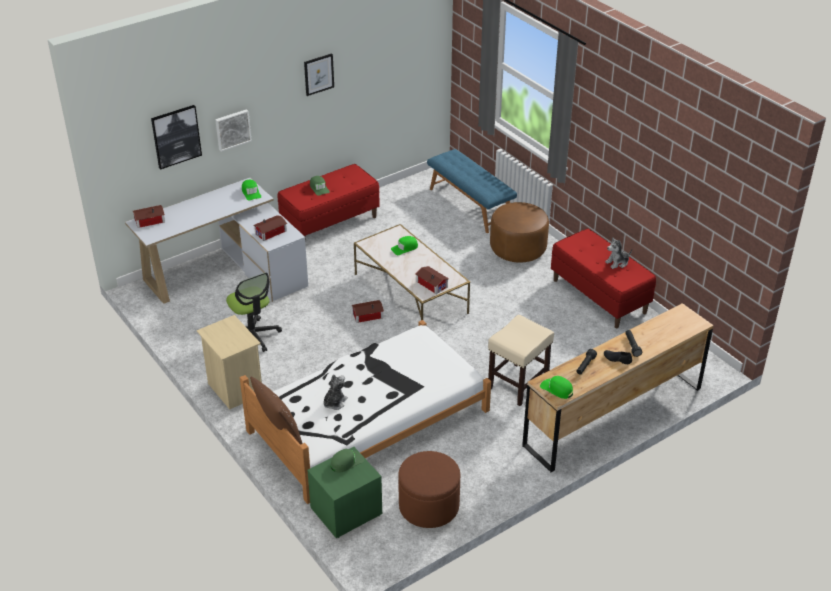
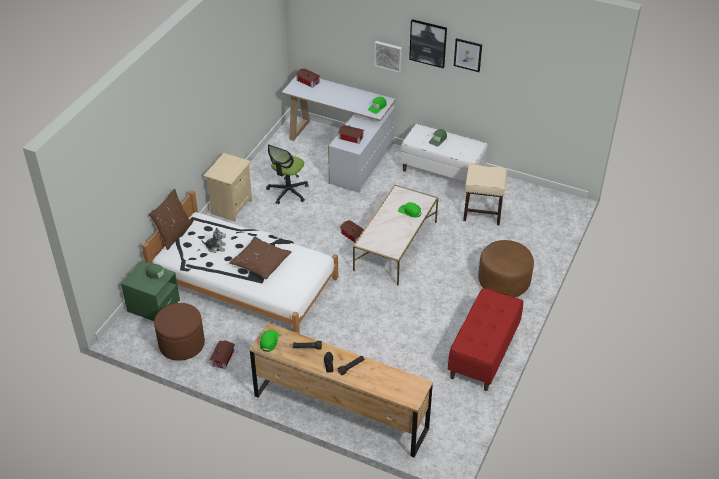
camera: 60 degrees right, 5 degrees up
(176, 136) = (344, 36): picture -> picture (428, 43)
(330, 222) = (442, 171): red bench -> white bench
(390, 376) = (261, 263): none -> brown pillow
(432, 283) = (379, 242): toy house -> toy house (223, 357)
(470, 205) = (536, 233): blue bench -> none
(517, 385) = (336, 343): beige stool -> beige stool (482, 213)
(617, 263) = (489, 334): plush toy -> none

